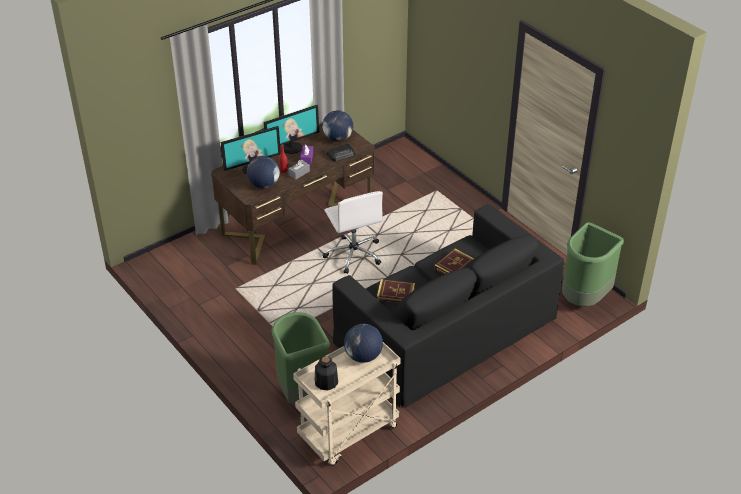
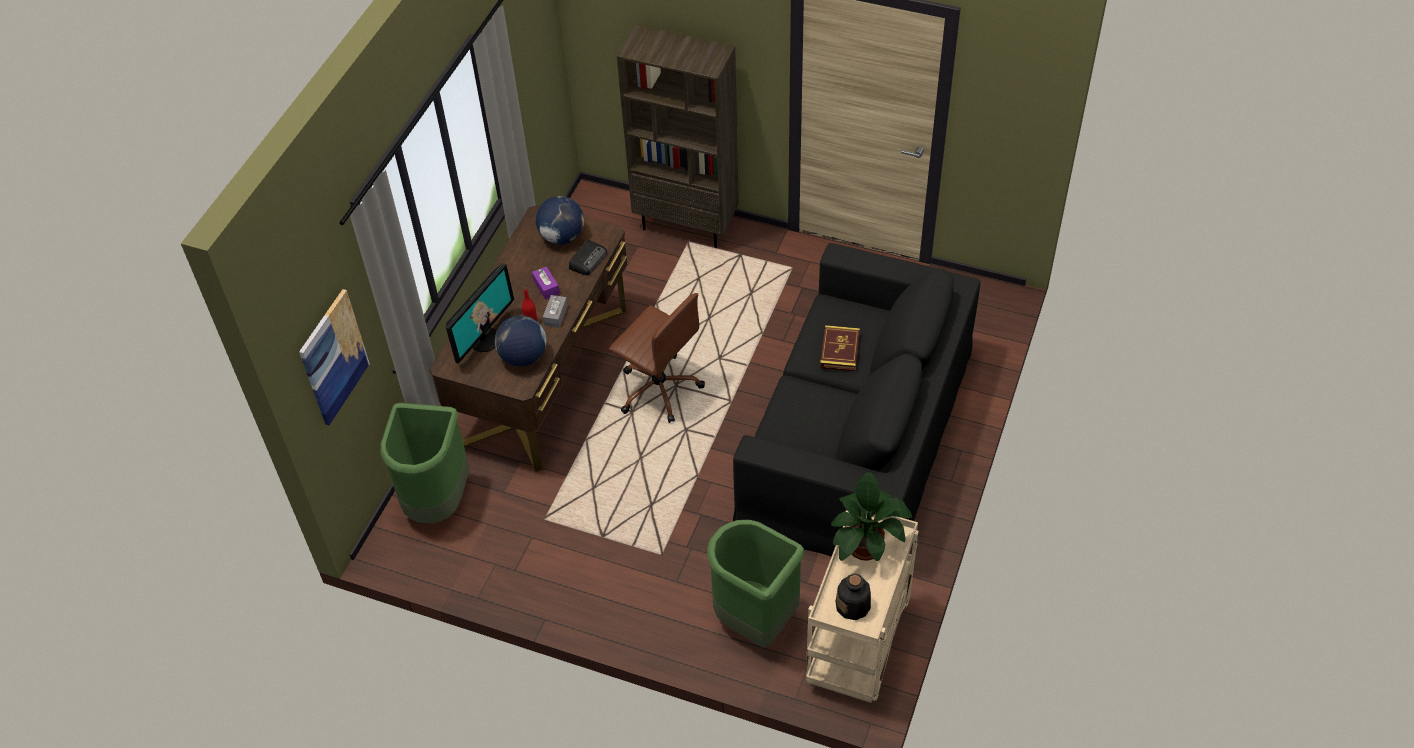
camera: 30 degrees left, 10 degrees up
(141, 123) = (333, 357): none -> picture
(292, 147) = (512, 280): monitor -> none
(353, 254) = (658, 388): white office chair -> brown office chair
(363, 356) = (866, 544): globe -> potted plant
(395, 293) = (802, 427): book -> none
(443, 182) = (687, 225): none -> brown bookcase
(584, 299) = (982, 310): green trash can -> green trash can (437, 501)

